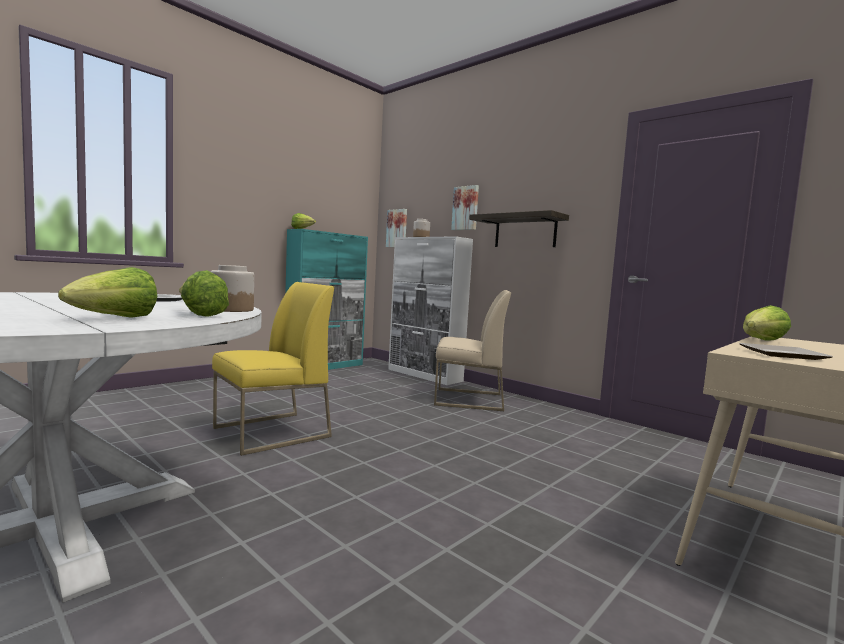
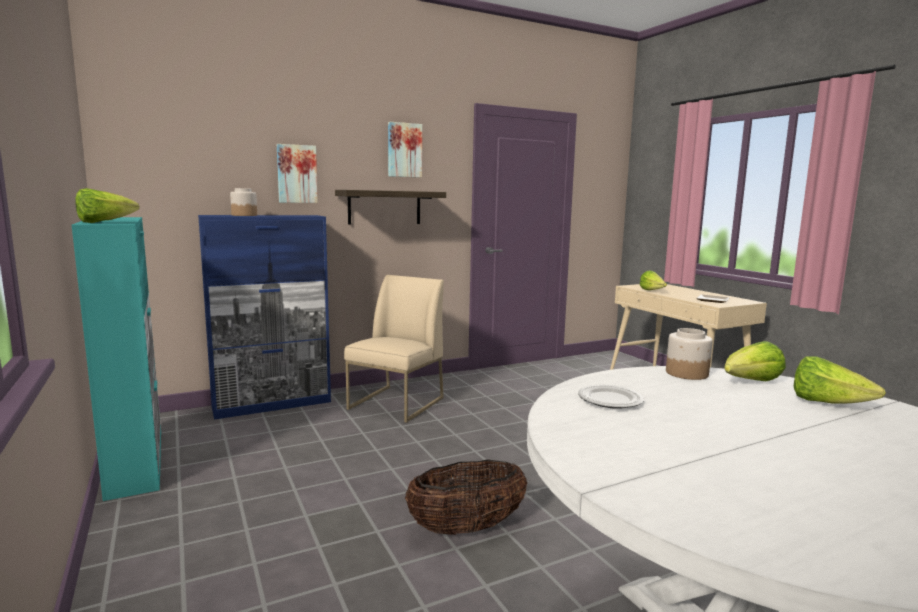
camera: 70 degrees left, 5 degrees up
(271, 433) = (466, 528): yellow chair -> basket
(397, 228) = (152, 195): picture -> picture (404, 150)
(424, 375) = (273, 404): white cabinet -> blue cabinet

